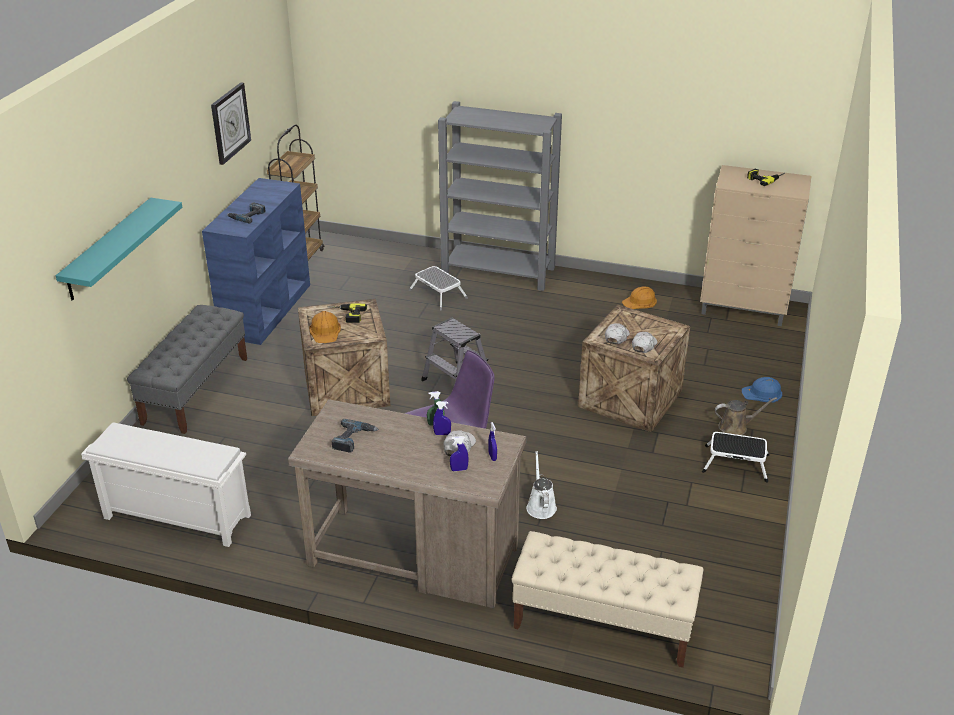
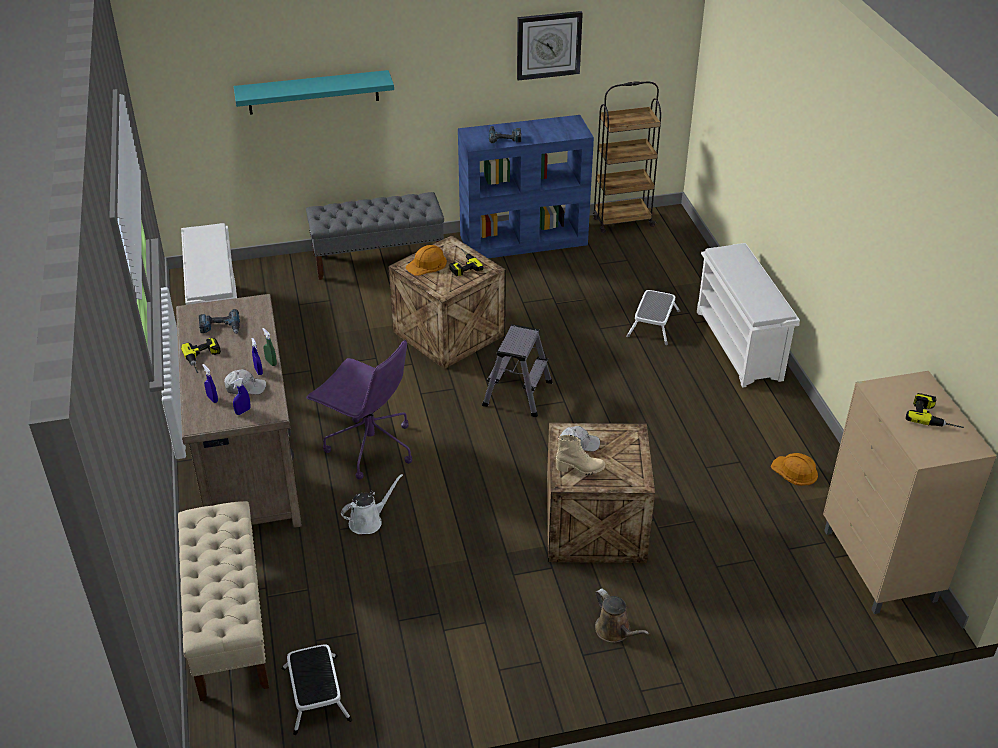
camera: 60 degrees right, 5 degrees up
(393, 460) = (204, 359): none -> power drill
(498, 271) = (740, 345): grey bookcase -> white shoe rack
(644, 345) = (580, 469): white cap -> beige boot
(735, 463) = (546, 650): black step ladder -> black step ladder (315, 694)
(762, 393) = (704, 636): blue hard hat -> none

